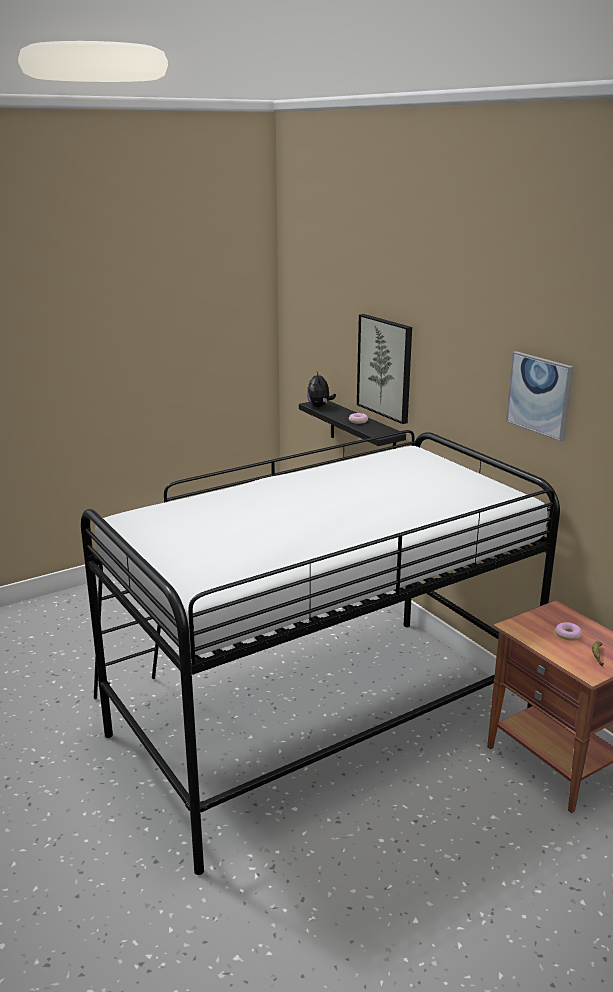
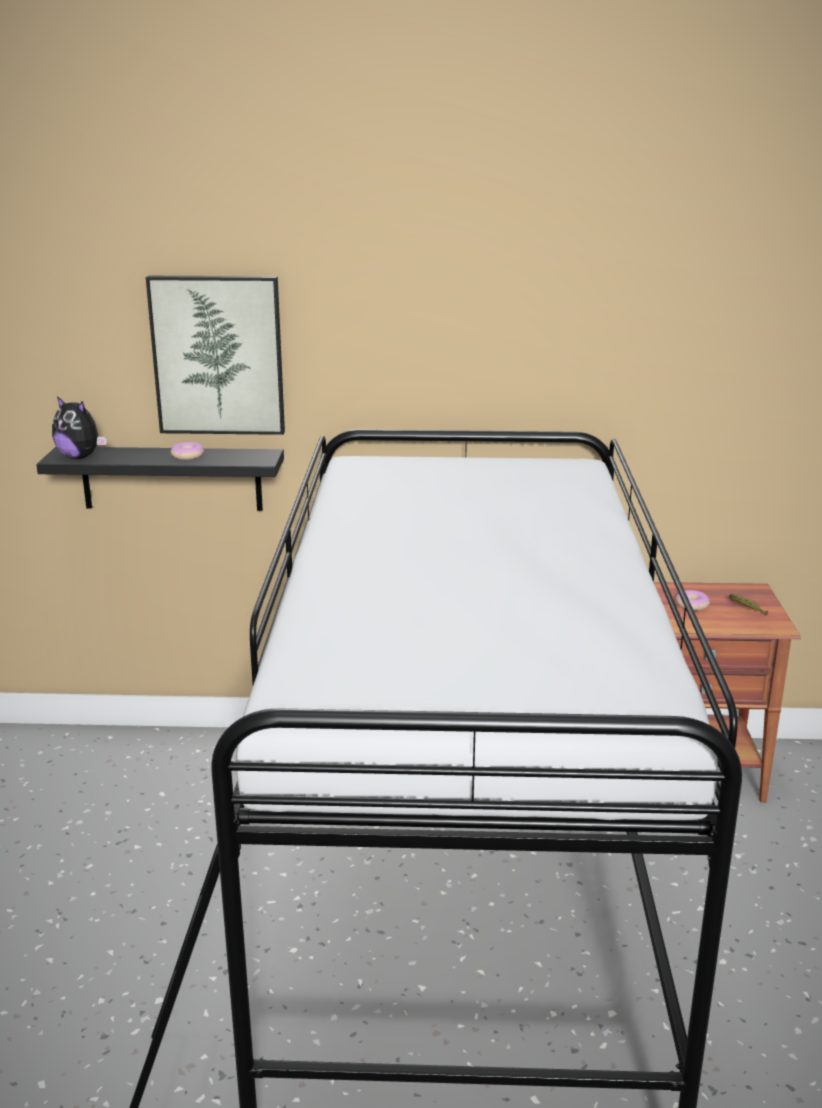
camera: 55 degrees left, 0 degrees up
(540, 395) = (553, 323): picture -> none

